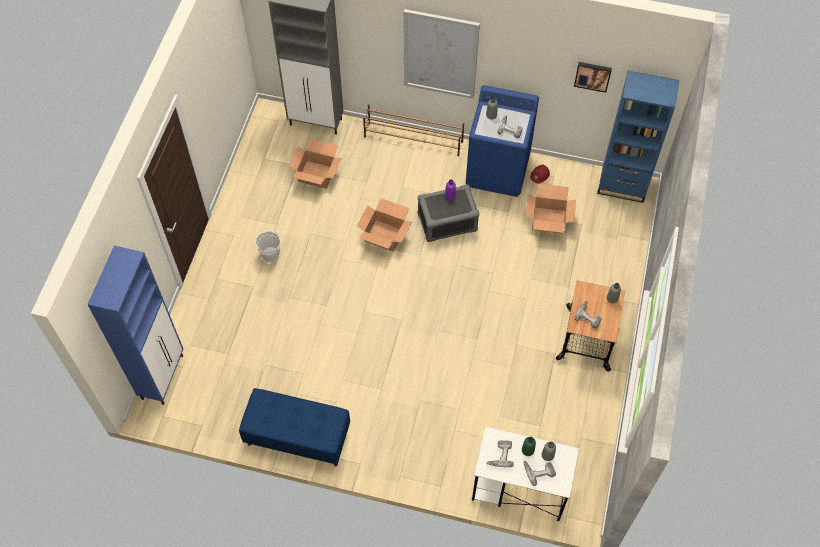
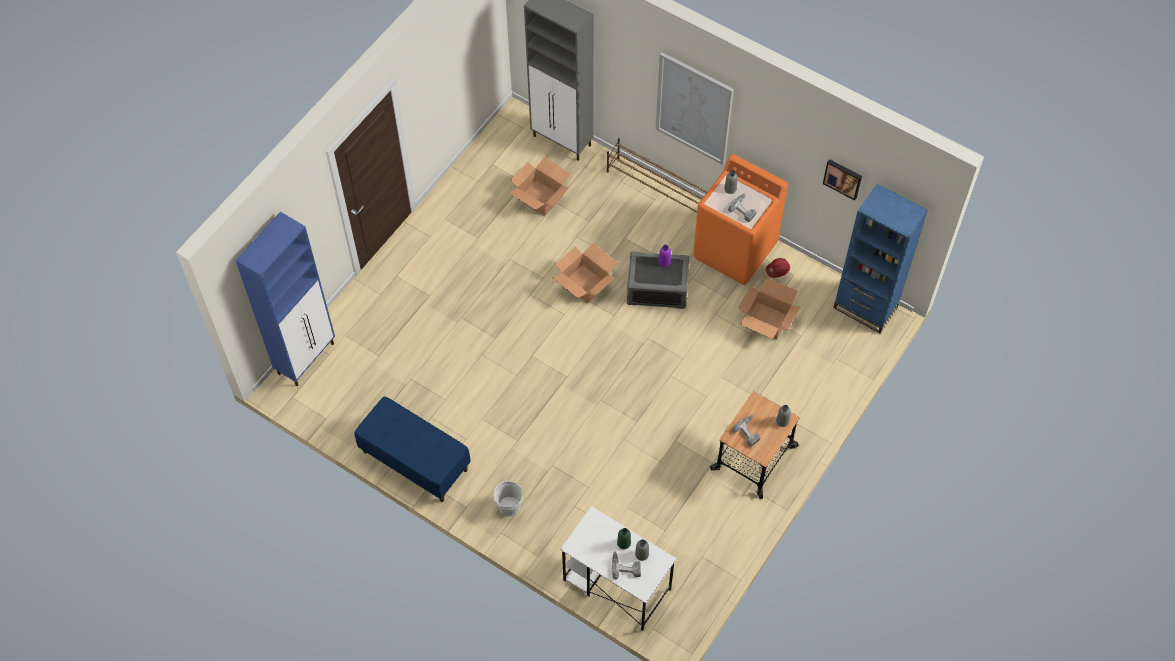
camera: 20 degrees right, 0 degrees up
(270, 254) = (459, 268): white bucket -> white bucket (509, 506)
(498, 170) = (735, 250): blue washing machine -> orange washing machine
(499, 455) = (593, 538): power drill -> none

